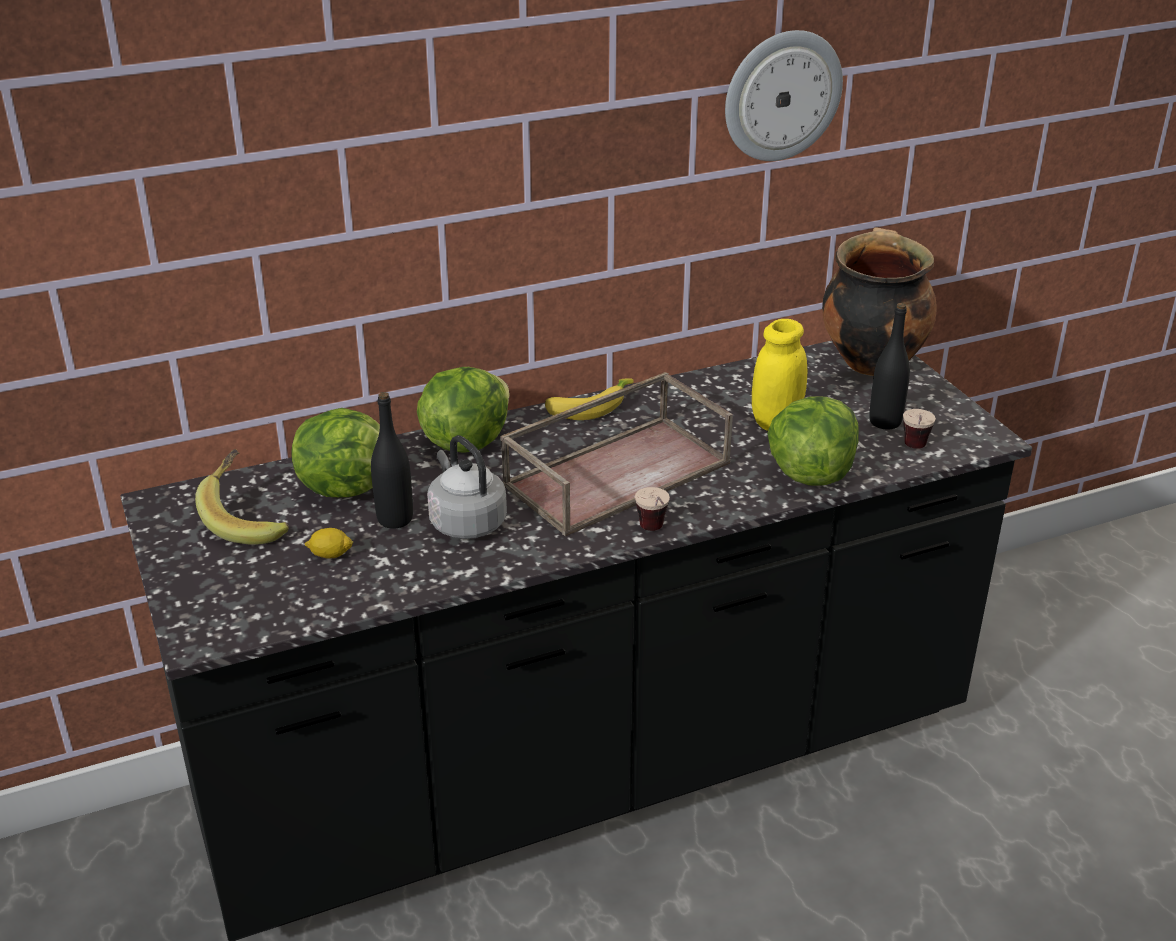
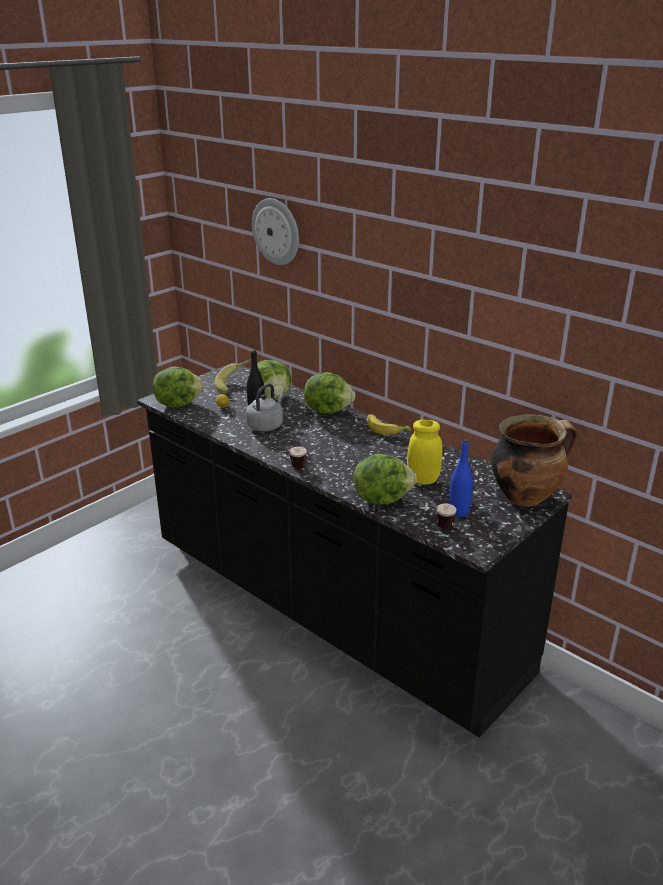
camera: 65 degrees right, 5 degrees down
(255, 611) = (178, 403): none -> lettuce
(617, 472) = (334, 449): brown tray -> none
(781, 95) = (518, 308): wall clock -> wall clock (276, 231)
(885, 422) = (459, 512): black bottle -> blue bottle

